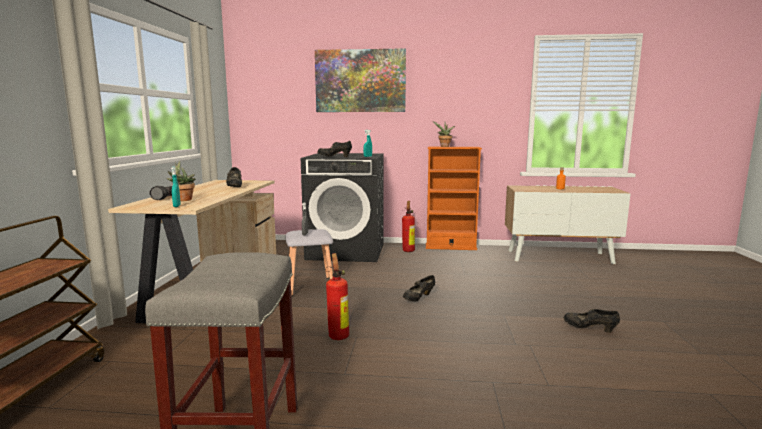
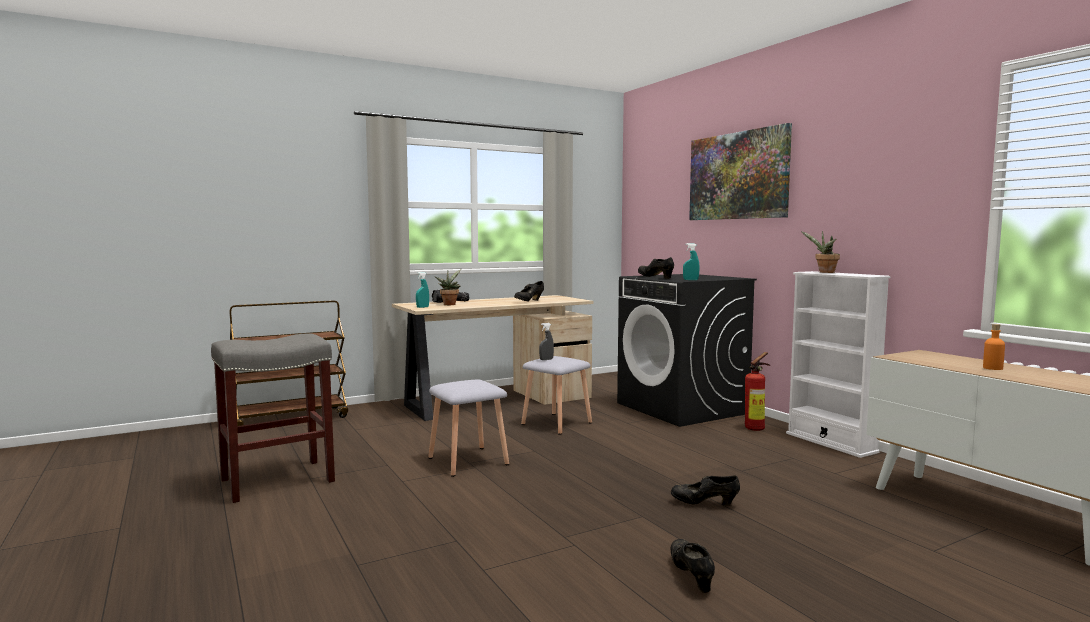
camera: 55 degrees right, 5 degrees down
(338, 335) = (469, 460): fire extinguisher -> grey stool
(418, 298) = (610, 467): black shoe -> black shoe (704, 504)
(450, 247) = (830, 442): orange bookcase -> white bookcase

